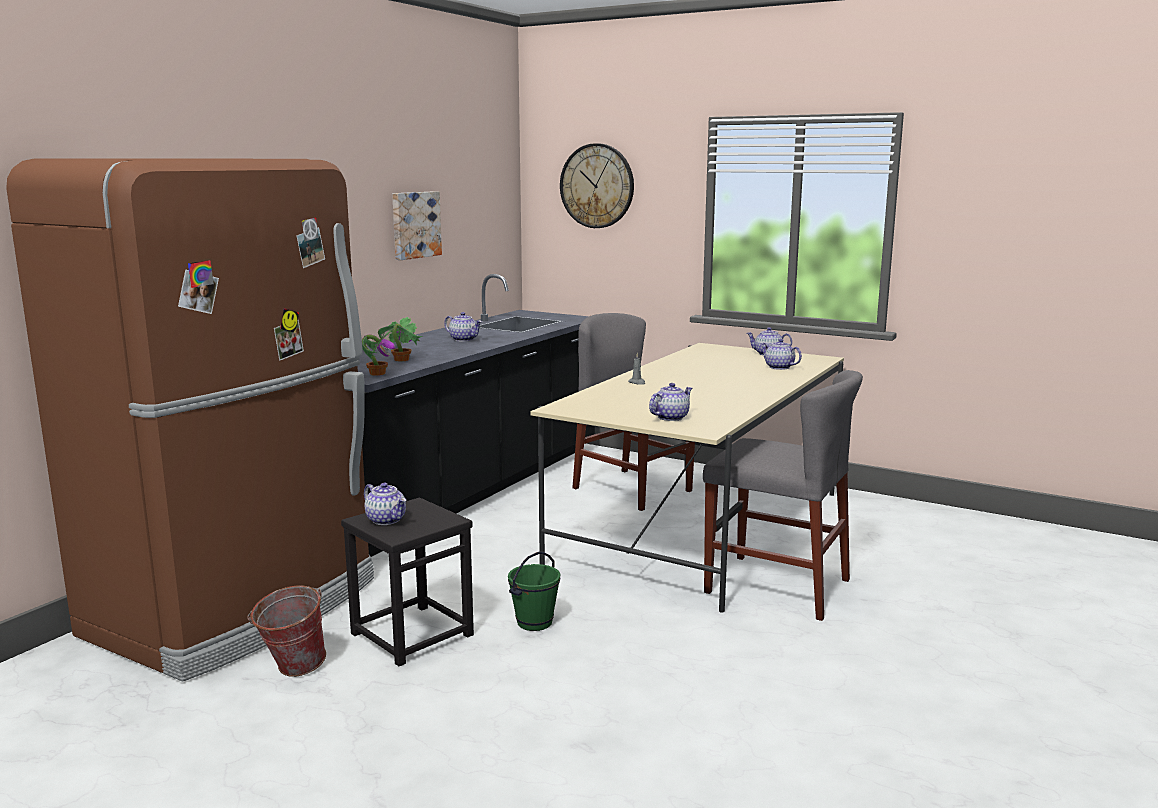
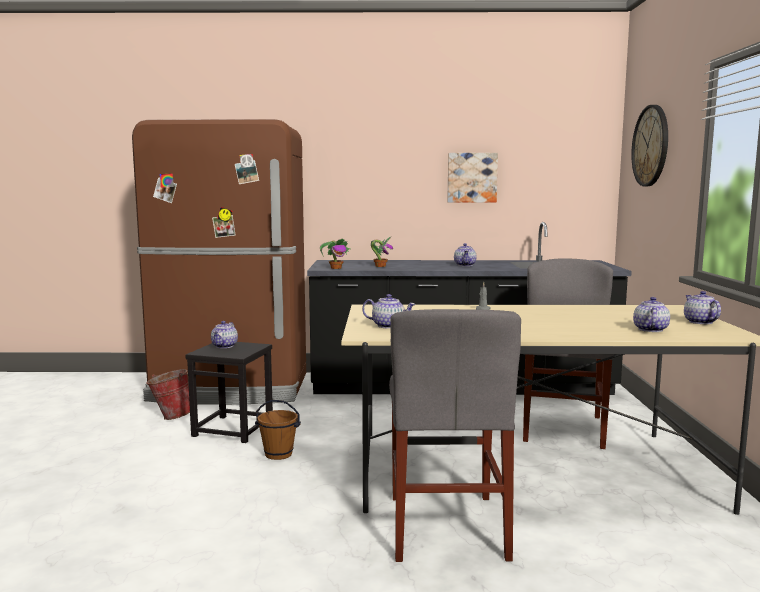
camera: 60 degrees right, 5 degrees down
(534, 622) = (279, 454): green bucket -> brown bucket

